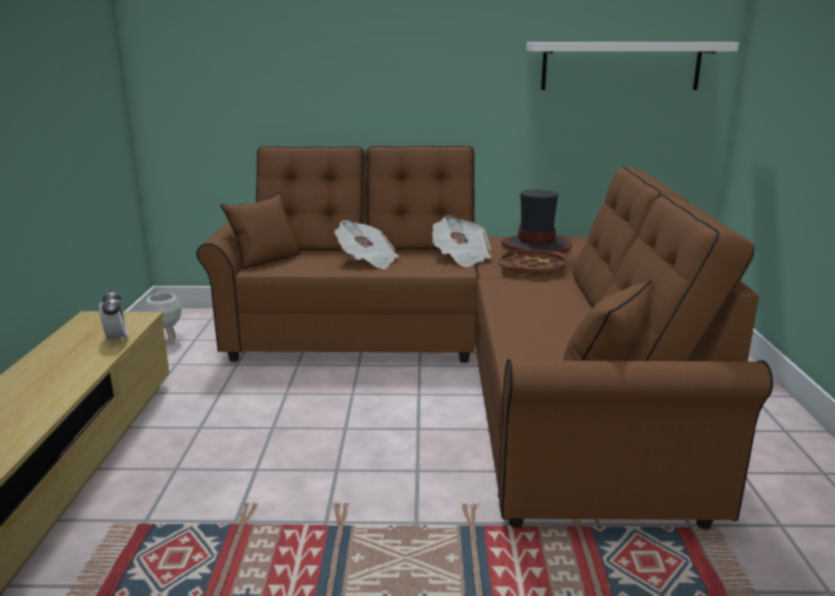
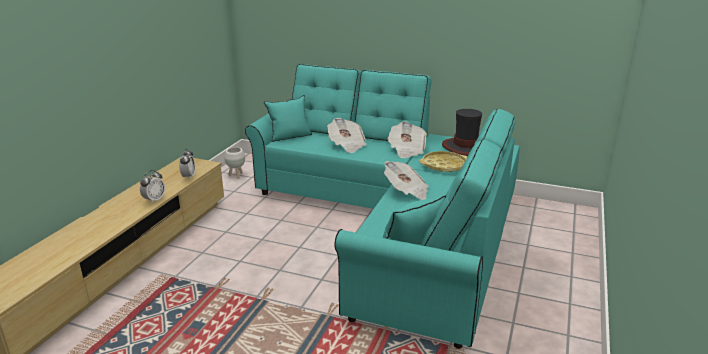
camera: 20 degrees right, 5 degrees up
(71, 384) = (154, 200): none -> alarm clock
(470, 369) = (397, 223): brown sofa -> turquoise sofa
(516, 306) = (406, 192): none -> newspaper
(532, 268) = (444, 165): brown tray -> yellow tray
(621, 66) = (540, 27): white shelf -> none

